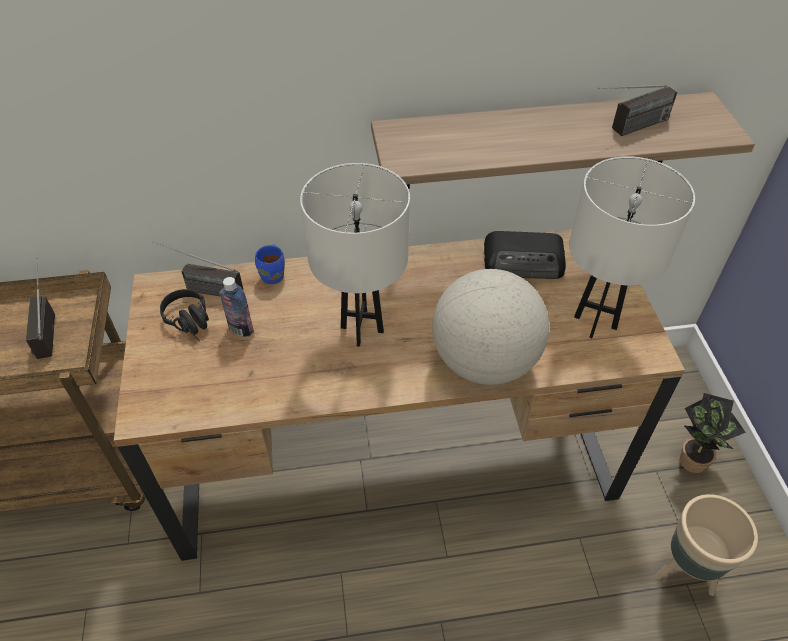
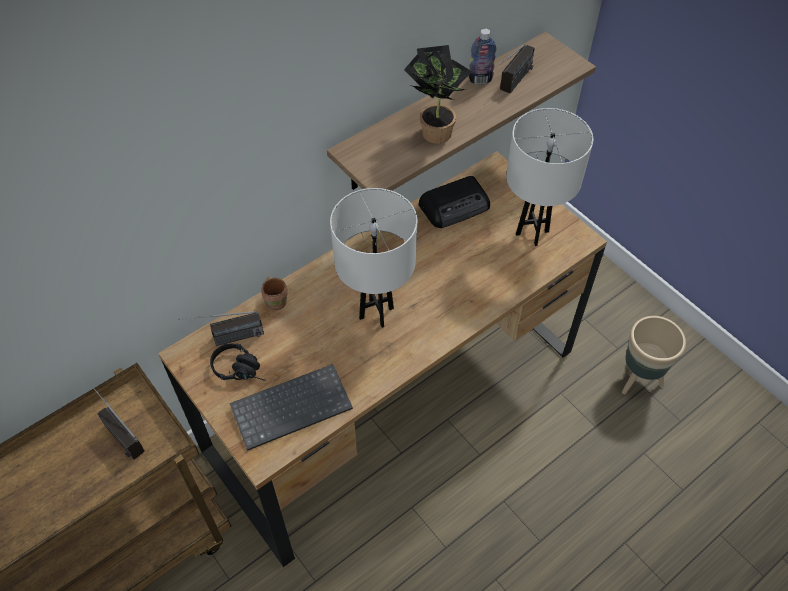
camera: 30 degrees left, 5 degrees up
(210, 379) = (292, 405): none -> keyboard
(241, 329) = (285, 356): bottle -> bottle (480, 80)
(274, 276) = (277, 301): blue mug -> brown mug
(485, 362) = (478, 296): globe -> none
(691, 457) = (601, 297): potted plant -> potted plant (434, 130)

